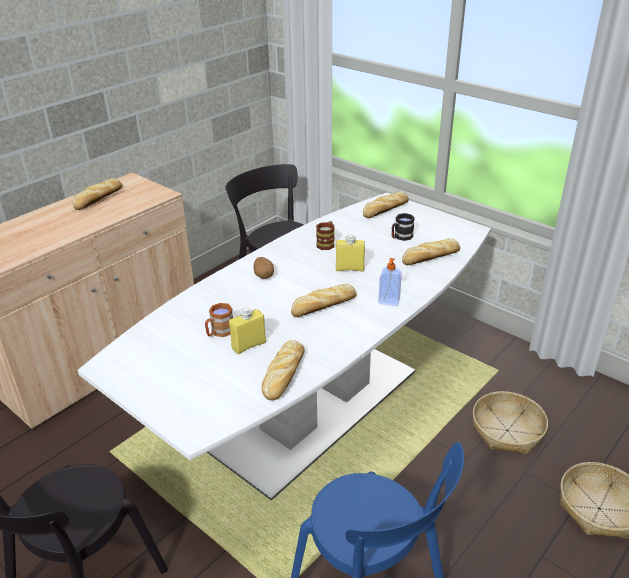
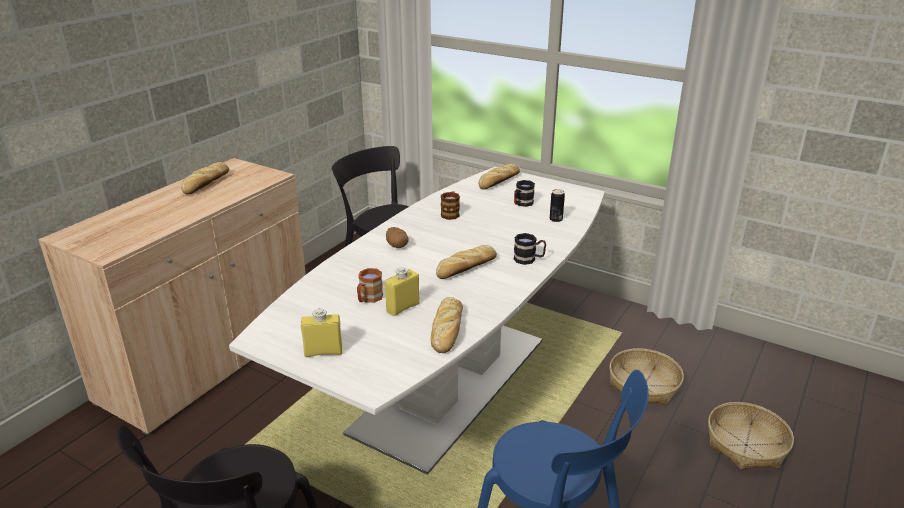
camera: 10 degrees left, 5 degrees down
(349, 268) = (481, 234): yellow bottle -> yellow bottle (323, 352)
(389, 301) = (529, 259): soap dispenser -> black mug
(430, 257) = (556, 219): bread -> can

